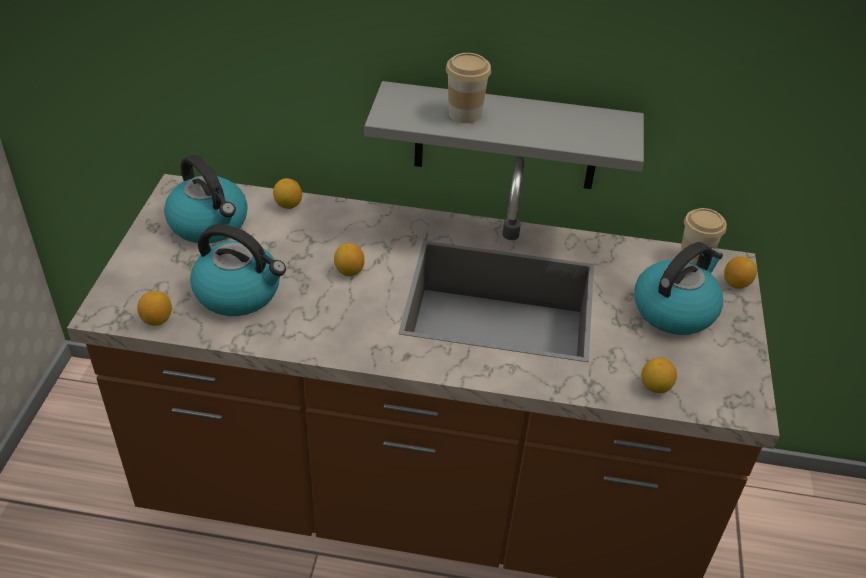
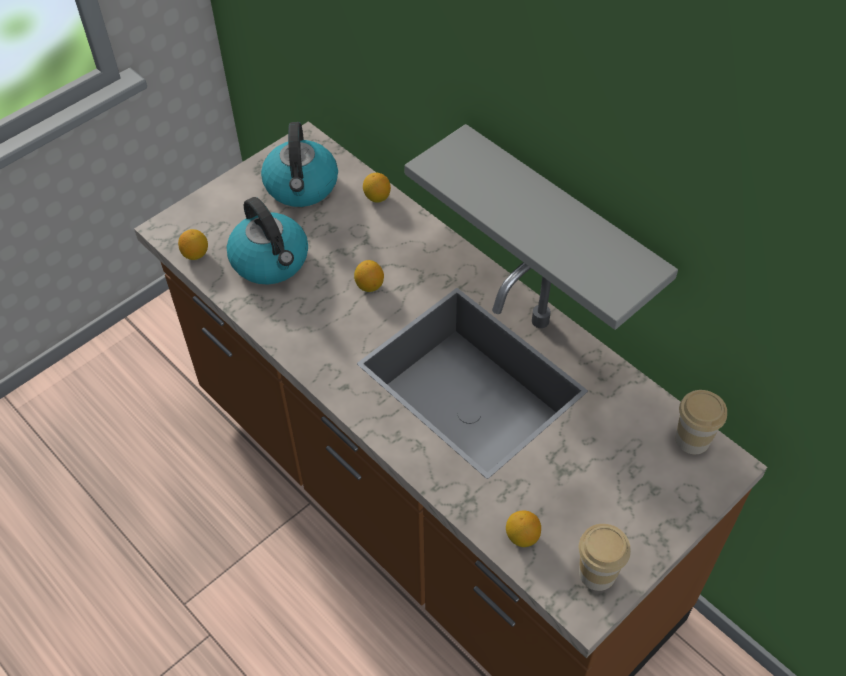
camera: 40 degrees right, 10 degrees up
(465, 114) = (501, 192): cup -> cup (597, 573)
(674, 309) = (618, 477): kettle -> none
(736, 283) = (710, 486): lemon -> none

